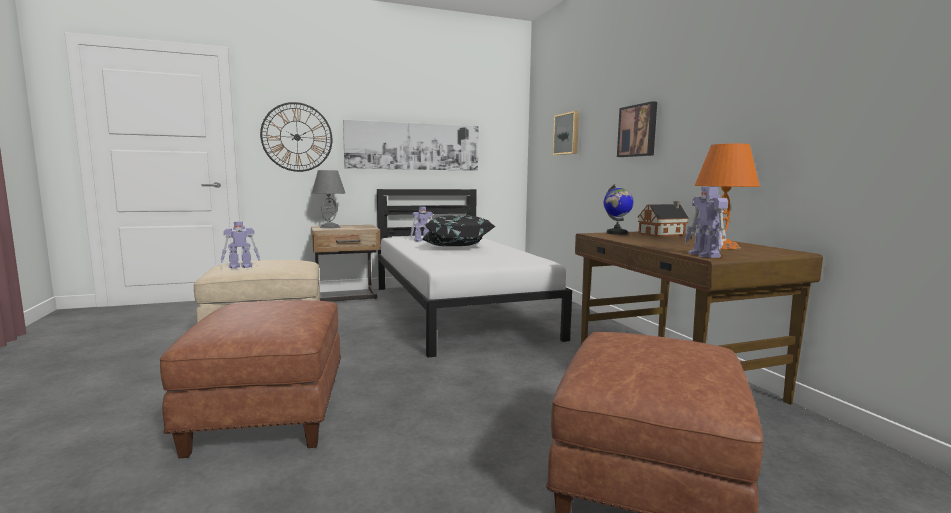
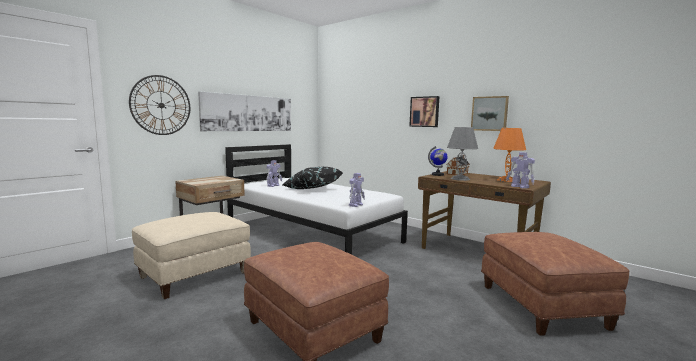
camera: 30 degrees left, 0 degrees up
(241, 267) = (185, 224): toy robot -> toy robot (356, 205)
(329, 227) = (197, 180): grey table lamp -> grey table lamp (460, 179)
(567, 134) = (360, 108): picture -> picture (489, 113)

